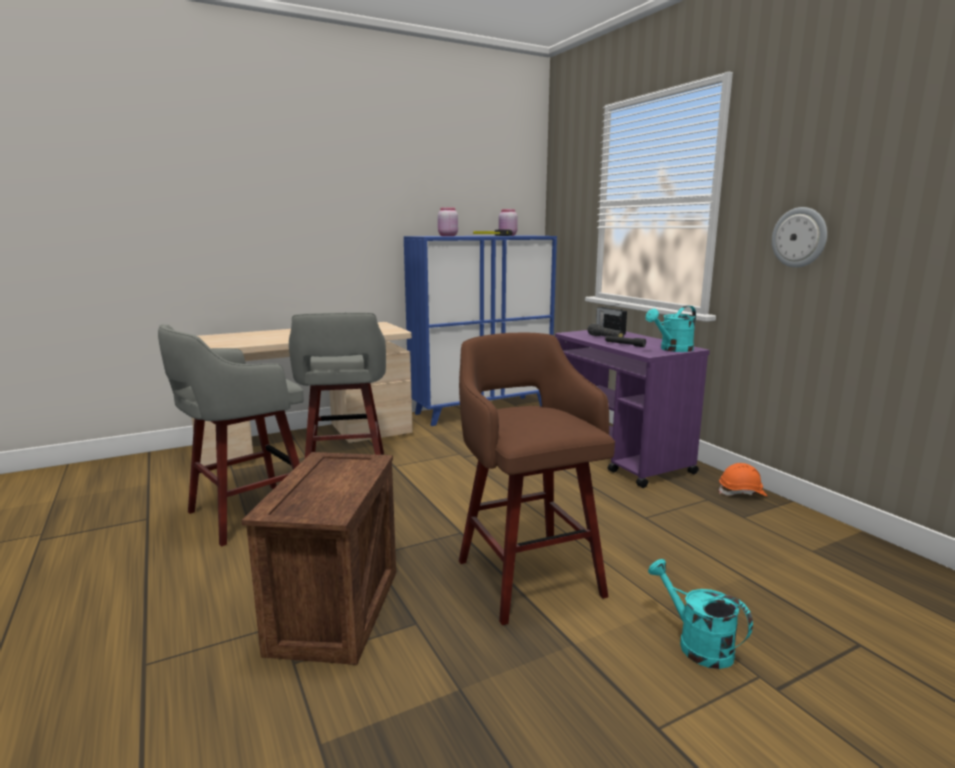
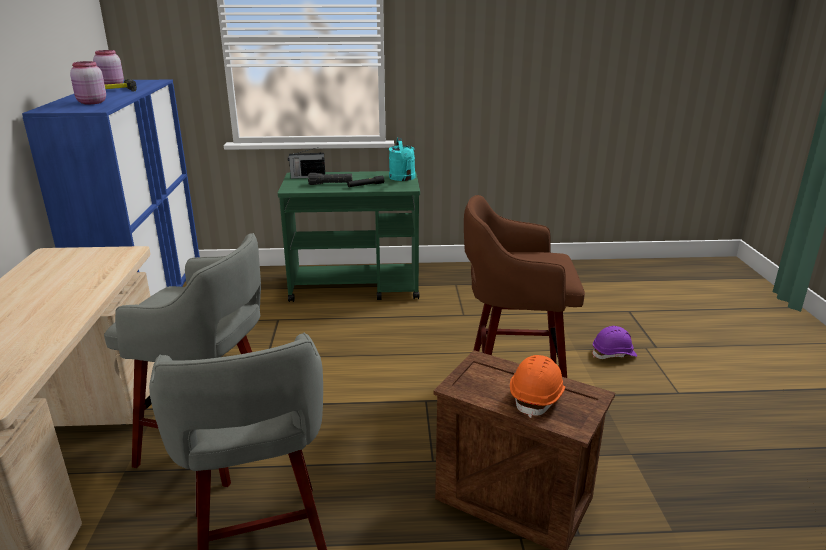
camera: 65 degrees left, 10 degrees up
(620, 457) = (356, 287): purple cart -> green cart
(696, 644) = (614, 354): turquoise watering can -> purple hard hat
(742, 493) = (457, 270): orange hard hat -> orange hard hat (537, 397)
(799, 237) = (464, 72): wall clock -> none

